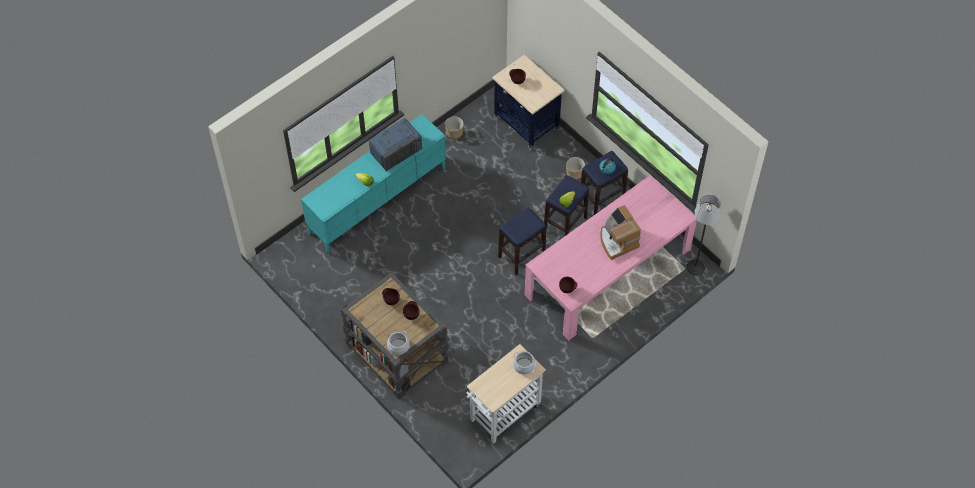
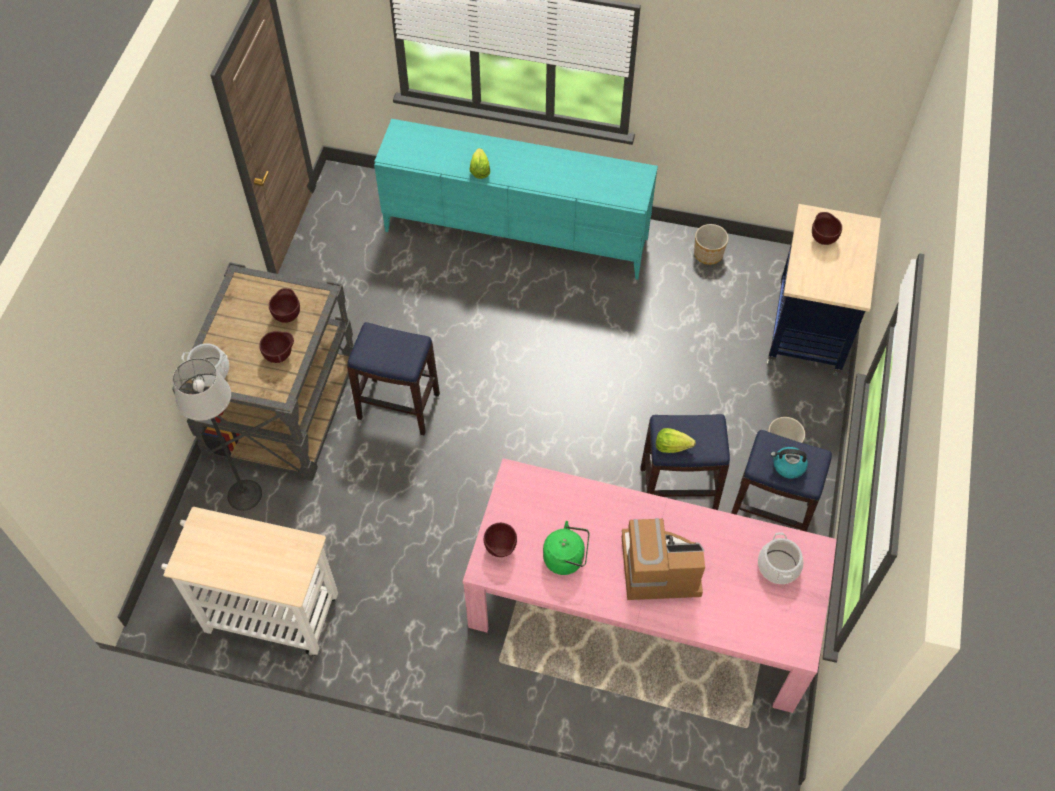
camera: 55 degrees right, 0 degrees up
(396, 150) = (566, 173): blue microwave -> none
(521, 255) = (571, 465): stool -> stool (399, 406)
(524, 366) = (286, 568): cooking pot -> cooking pot (778, 566)
(589, 269) = (566, 558): none -> green kettle
(617, 240) = (659, 568): coffee machine -> coffee machine turned 60 degrees clockwise
(695, 267) = (764, 744): floor lamp -> floor lamp (245, 494)

